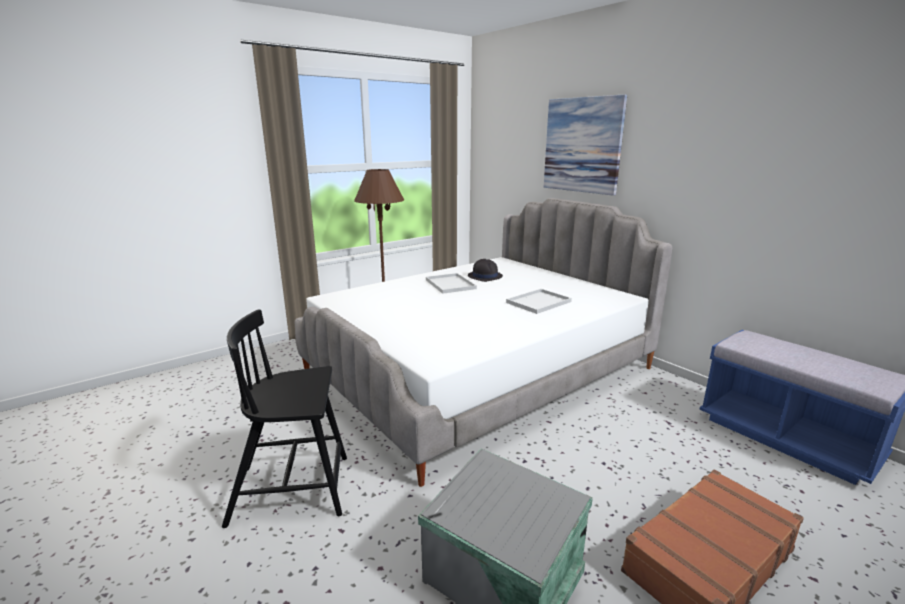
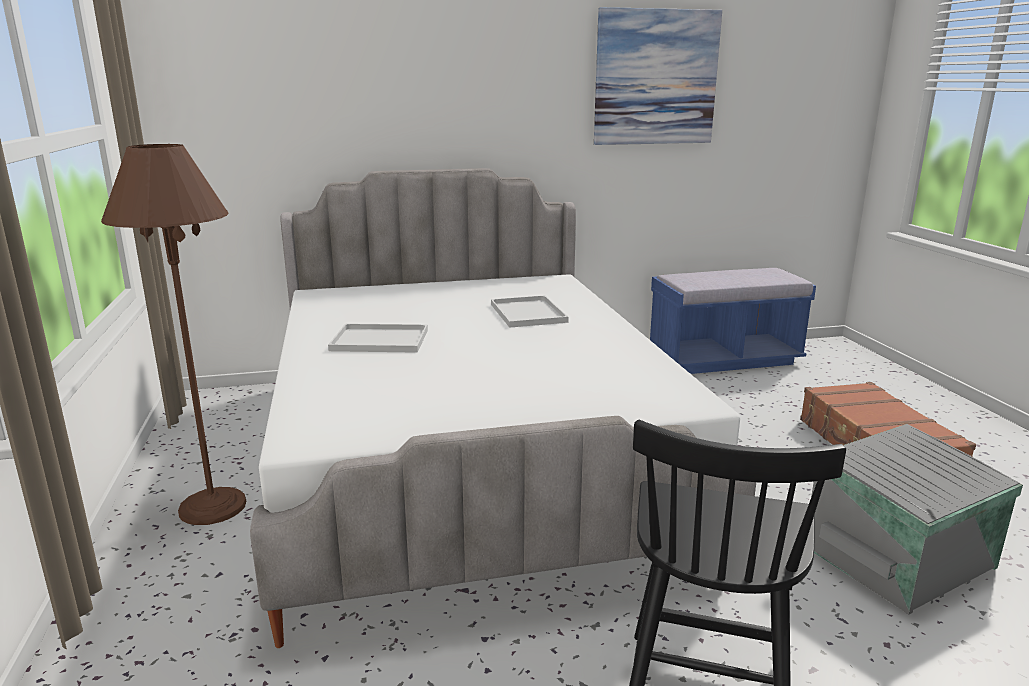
camera: 65 degrees left, 0 degrees up
(485, 276) = (376, 315): black hat -> none
(582, 145) = (410, 85): picture -> picture (655, 78)

